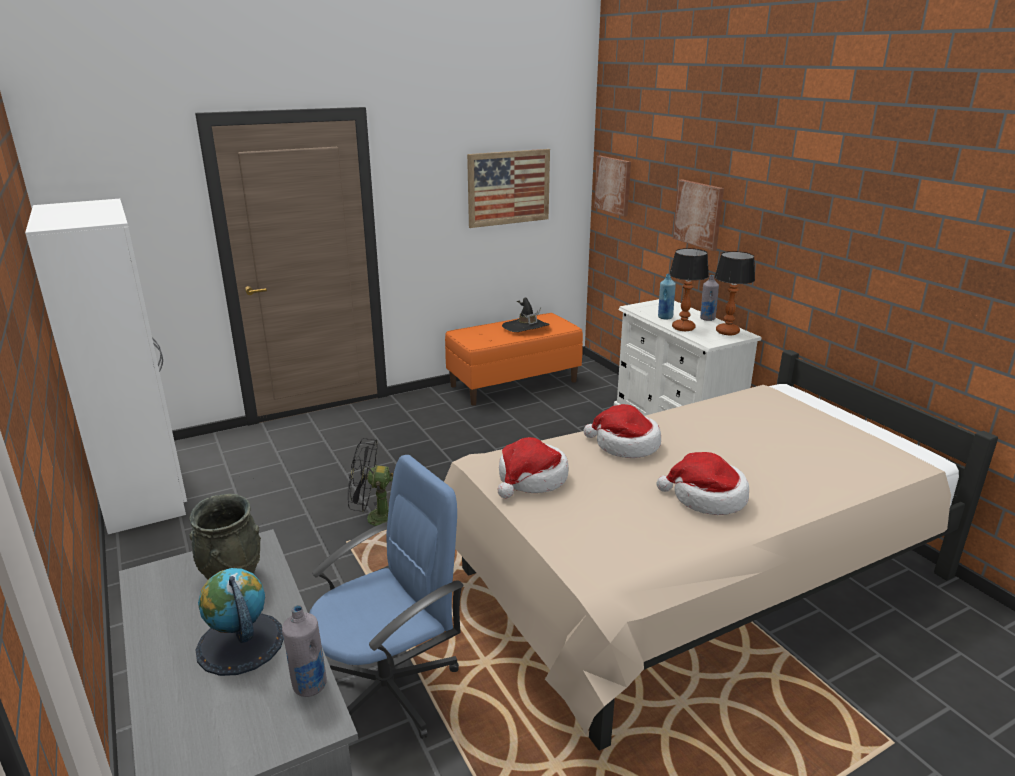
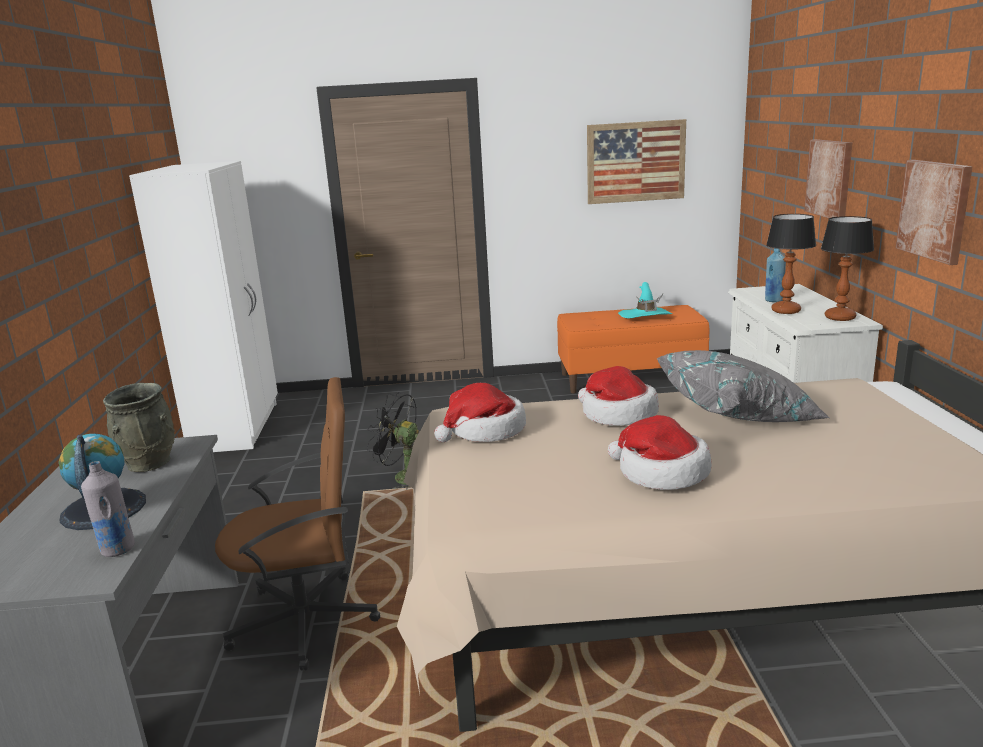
camera: 25 degrees right, 5 degrees down
(389, 688) = (307, 620): blue office chair -> brown office chair
(525, 327) = (645, 316): black hat -> turquoise hat
(613, 185) = (758, 157): picture -> picture (934, 210)
(707, 318) = (827, 304): grey bottle -> none
(714, 432) = (739, 415): none -> grey pillow

